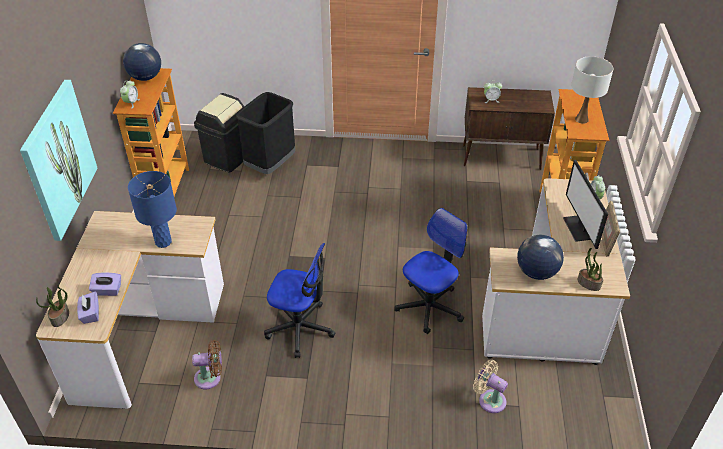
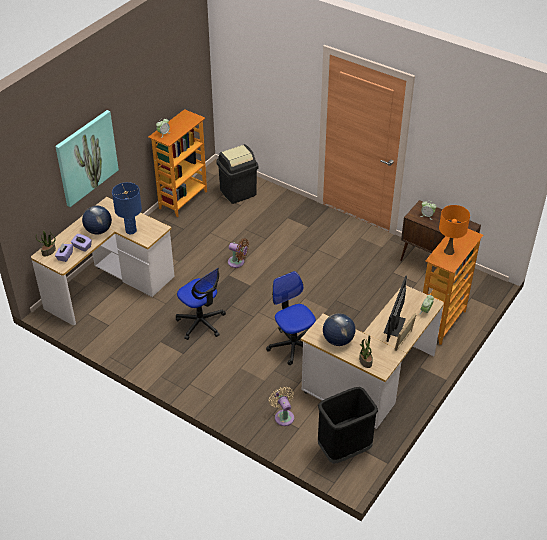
camera: 30 degrees right, 0 degrees up
(145, 77) = (184, 118): globe -> globe (98, 230)
(210, 378) = (128, 328): brown fan -> brown fan (238, 262)
(270, 165) = (262, 209): black trash can -> black trash can (344, 450)
(429, 307) = (293, 345): office chair -> office chair turned 105 degrees counterclockwise
(581, 119) = (449, 251): white table lamp -> orange table lamp

